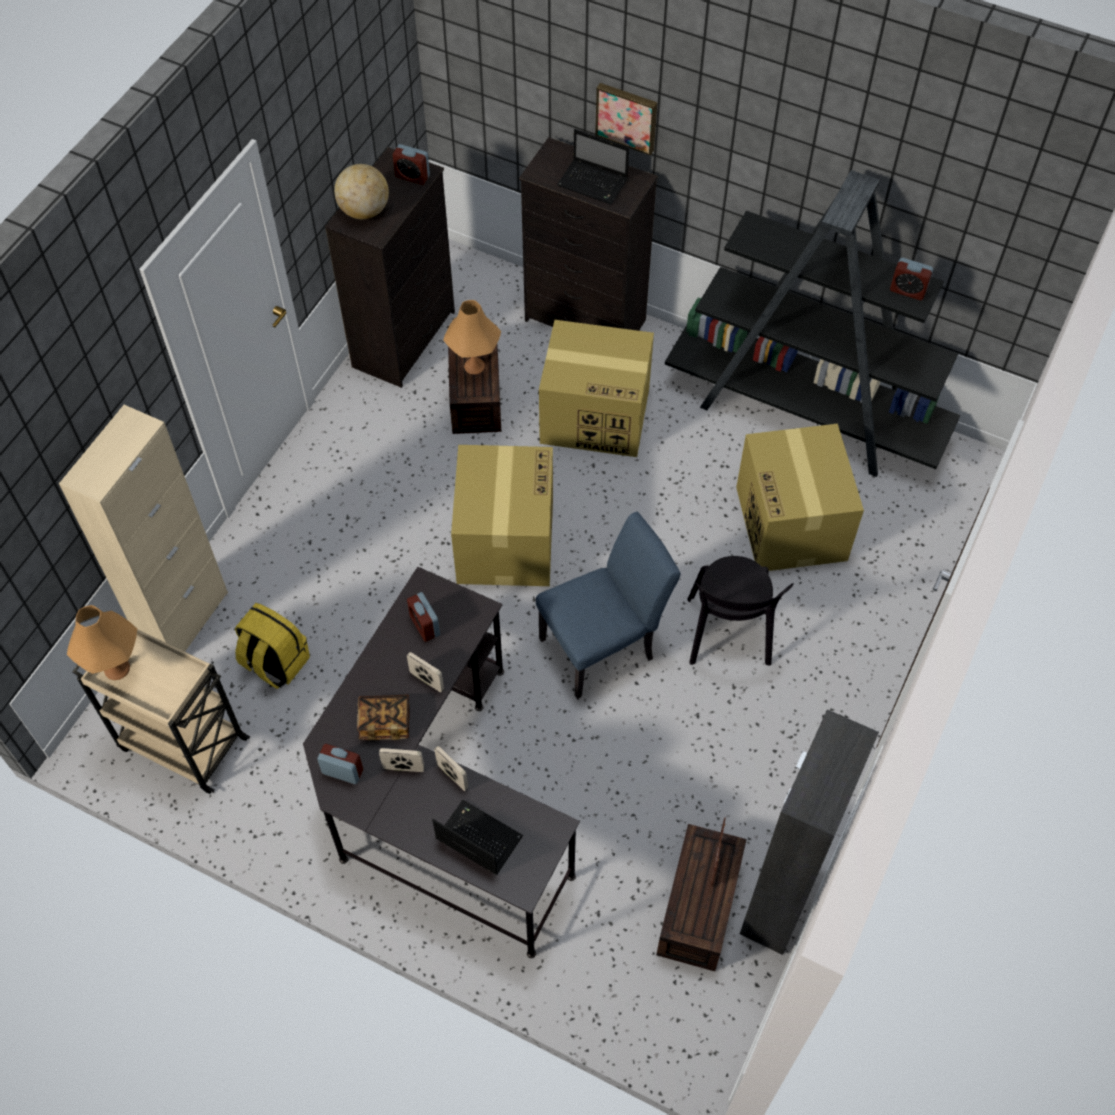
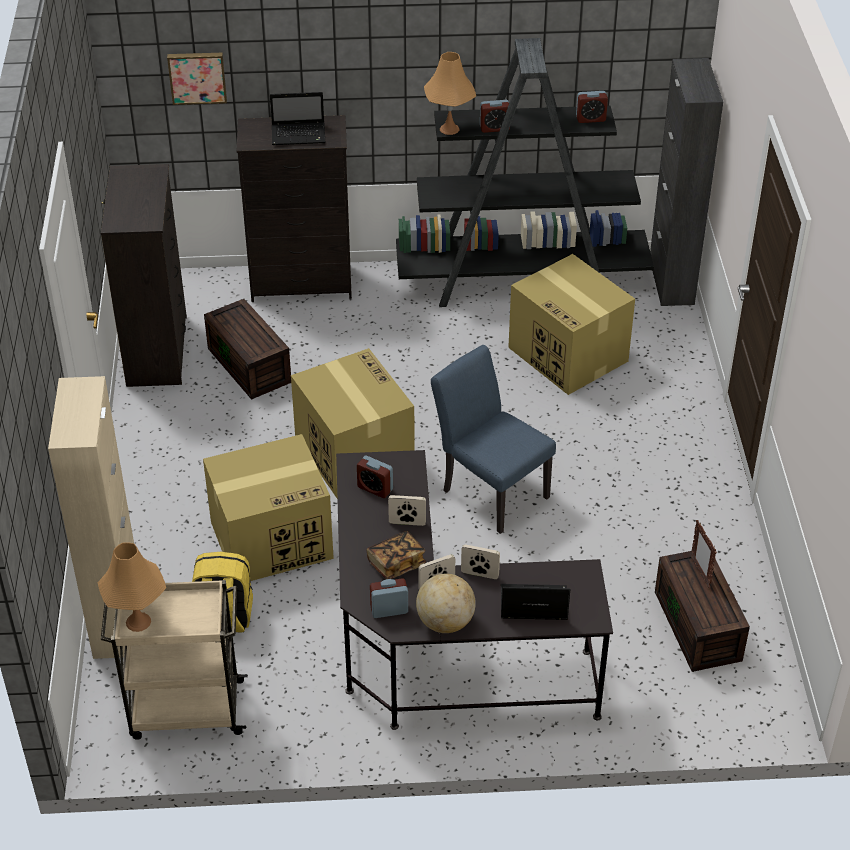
camera: 30 degrees left, 15 degrees down
(364, 211) = (126, 212): globe -> globe (445, 622)
(412, 176) = (147, 177): alarm clock -> alarm clock (494, 128)
(474, 366) = (248, 332): orange table lamp -> orange table lamp (449, 129)
(596, 415) = (361, 342): cardboard box -> cardboard box (273, 539)
(604, 645) = (490, 490): blue chair -> blue chair turned 75 degrees counterclockwise
(627, 117) = (308, 71): picture -> picture (197, 77)
(728, 635) = (579, 444): black chair -> none
(780, 899) = (752, 593): black cabinet -> black cabinet (671, 282)

